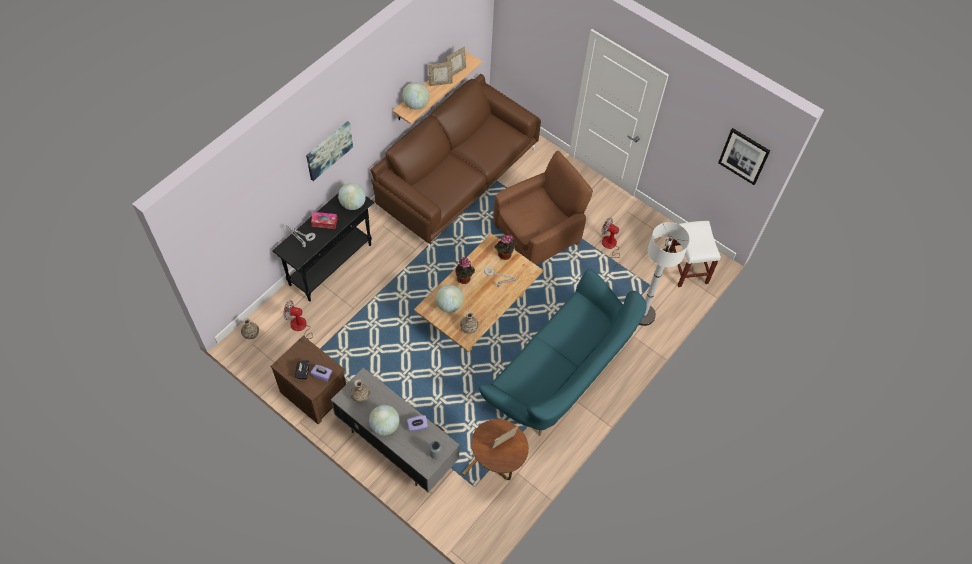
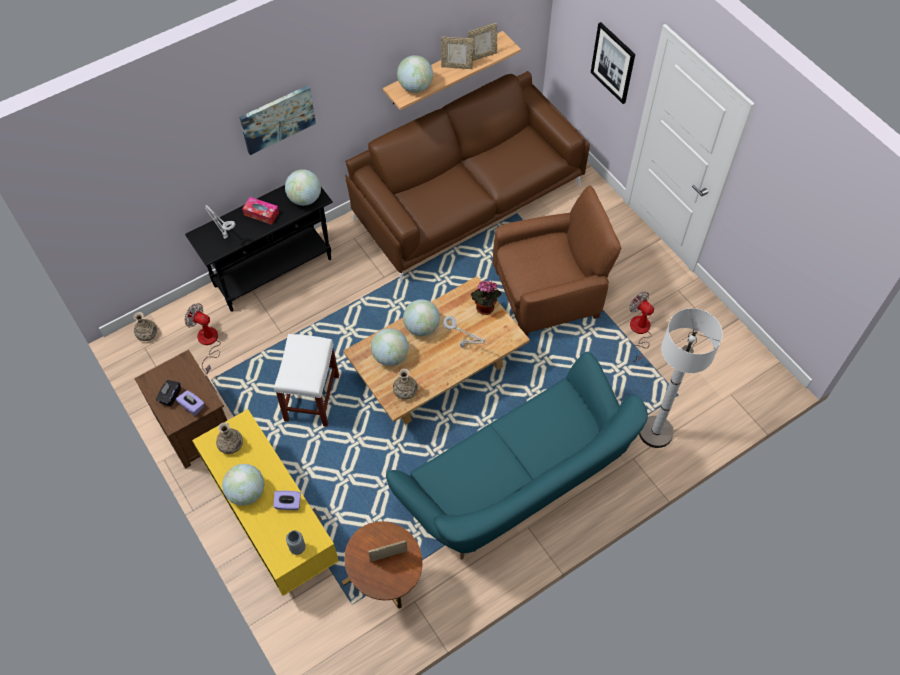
camera: 20 degrees right, 0 degrees up
(396, 444) = (271, 520): grey tv stand -> yellow tv stand
(464, 279) = (422, 327): potted plant -> globe
(688, 268) = (739, 385): white stool -> white stool (312, 399)
(744, 156) = (839, 241): picture -> picture (613, 63)

